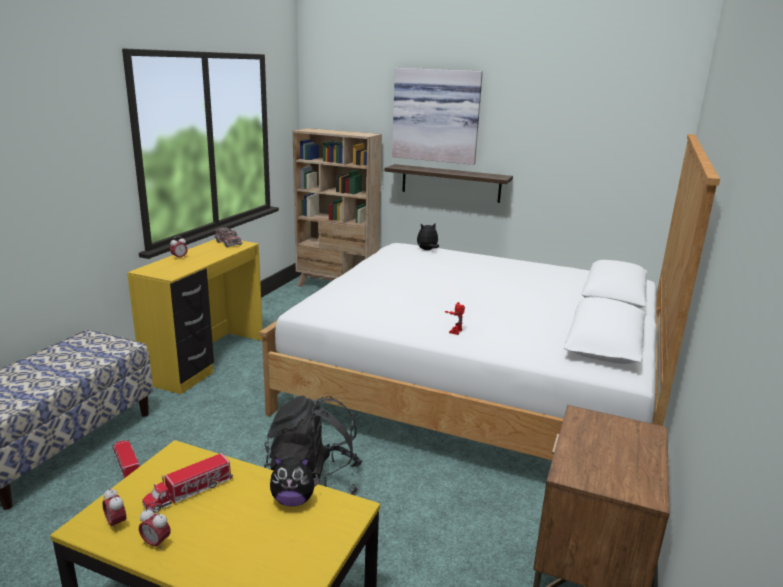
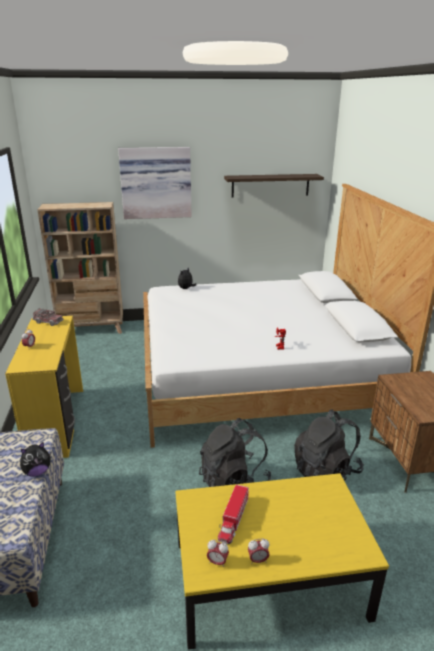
camera: 30 degrees left, 5 degrees up
(126, 464) = (91, 527): toy truck -> none
(293, 500) = (297, 494): plush toy -> plush toy (37, 472)
(442, 524) = (326, 471): none -> black backpack
(450, 183) = (173, 232): shelf -> shelf (270, 185)

